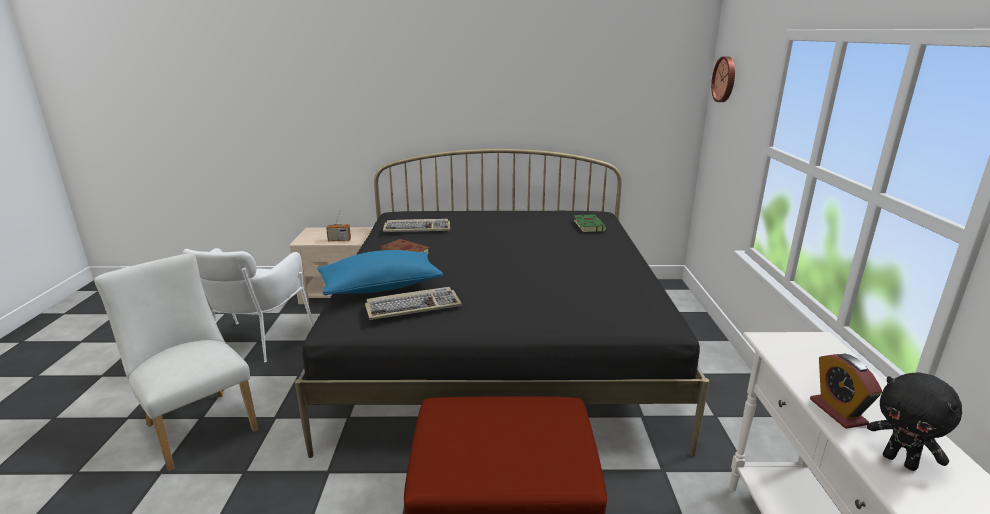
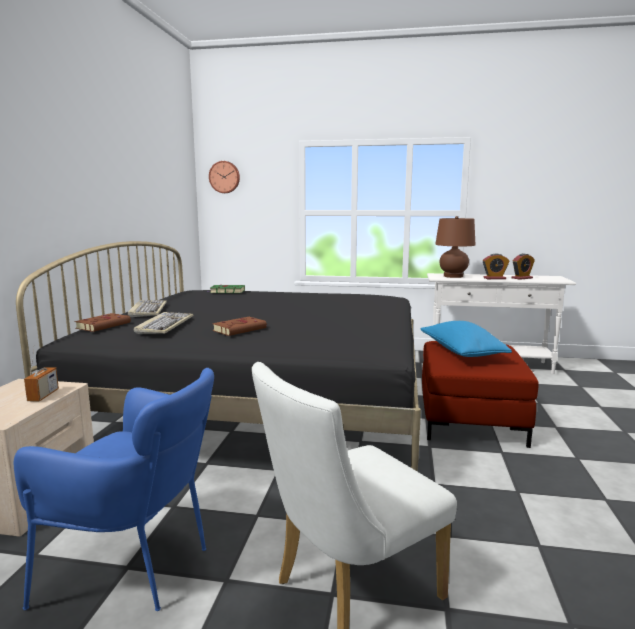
camera: 80 degrees left, 10 degrees down
(257, 344) = (138, 567): white armchair -> blue armchair
(381, 287) = (322, 337): blue pillow -> blue pillow (461, 353)
(413, 306) = (367, 328): keyboard -> keyboard (148, 310)
(418, 213) = (104, 325): none -> brown book
(807, 358) = (453, 276): none -> brown table lamp
(900, 461) = (522, 278): black plush toy -> alarm clock

